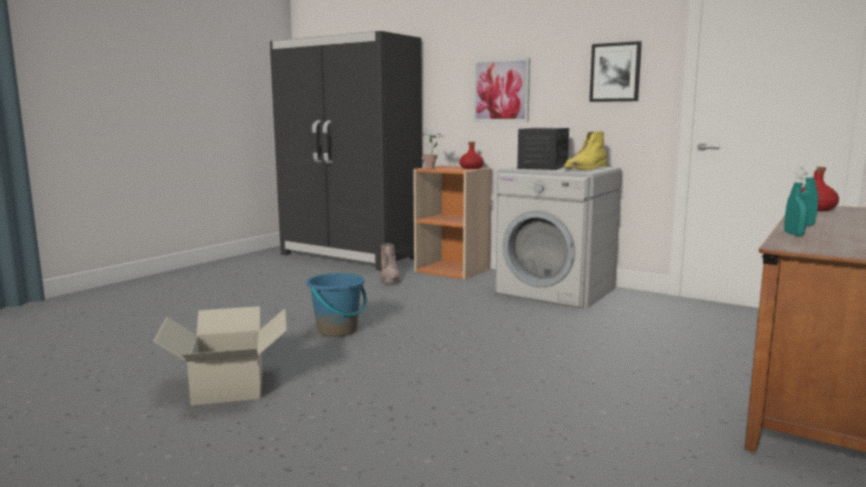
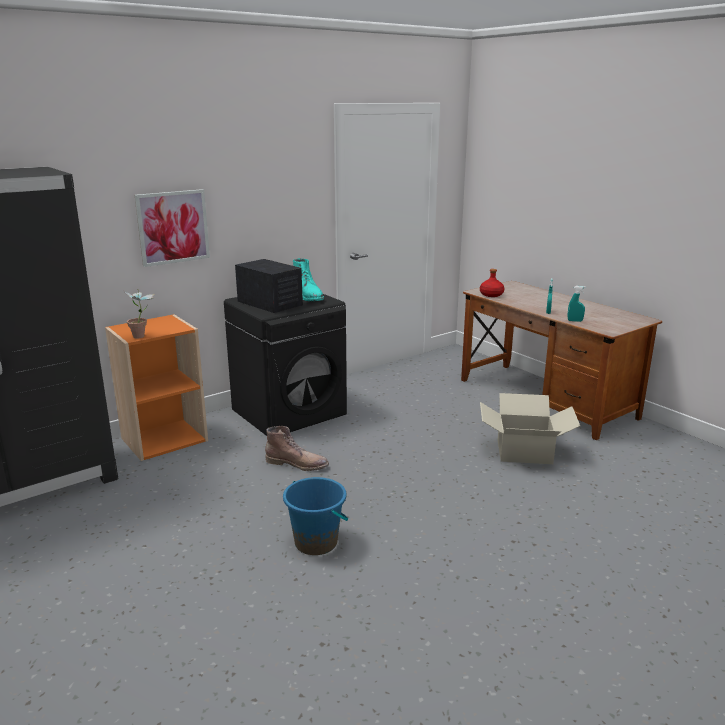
camera: 70 degrees left, 10 degrees up
(227, 386) = (439, 629): cardboard box -> cardboard box (524, 452)
(390, 279) = (156, 481): brown boot -> brown boot (297, 464)
(471, 168) = (166, 321): red bottle -> none
(555, 291) = (292, 412): white washing machine -> black washing machine
(586, 169) = (309, 296): yellow boot -> turquoise boot
(615, 72) = (285, 200): picture -> none

